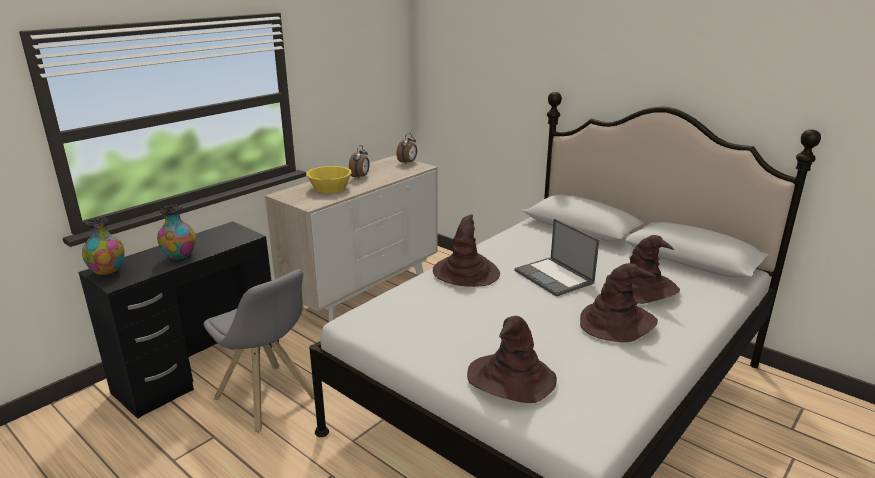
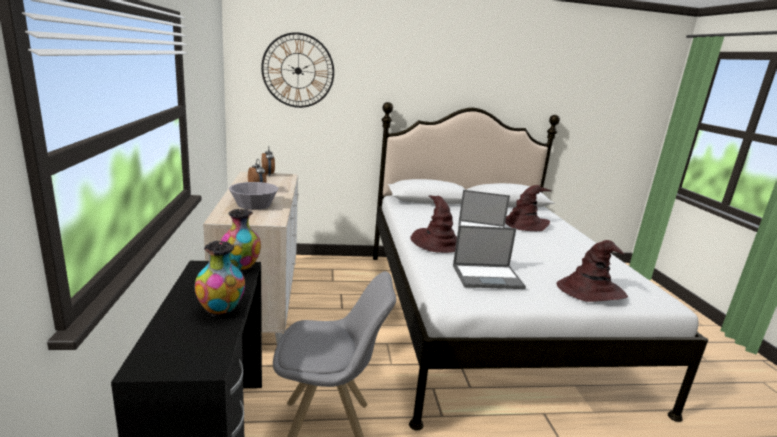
camera: 50 degrees left, 5 degrees down
(108, 272) = (164, 361): vase -> vase (241, 267)
(330, 188) = (254, 204): yellow bowl -> grey bowl
(429, 318) = (488, 276): none -> laptop
(471, 51) = (298, 71): none -> wall clock
(616, 323) = (555, 243): brown hat -> none

